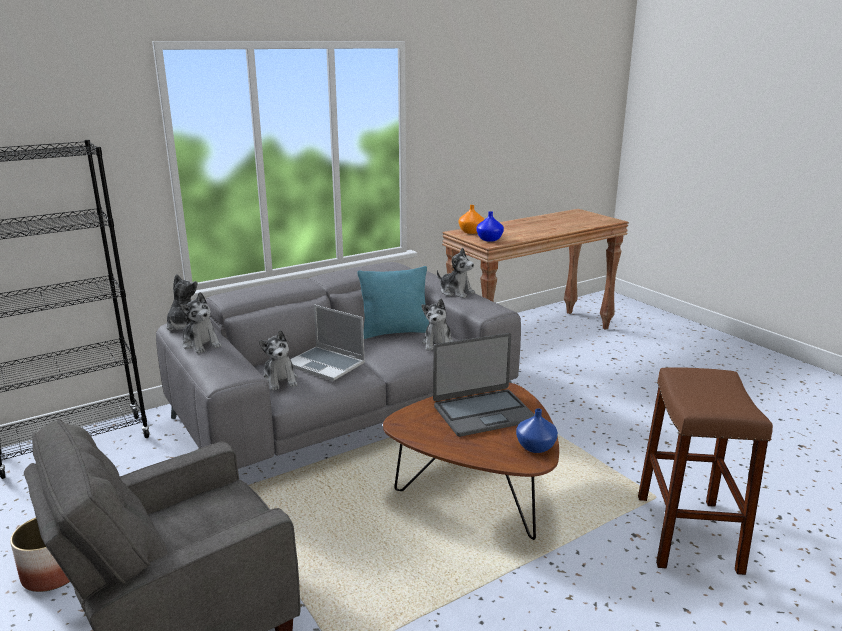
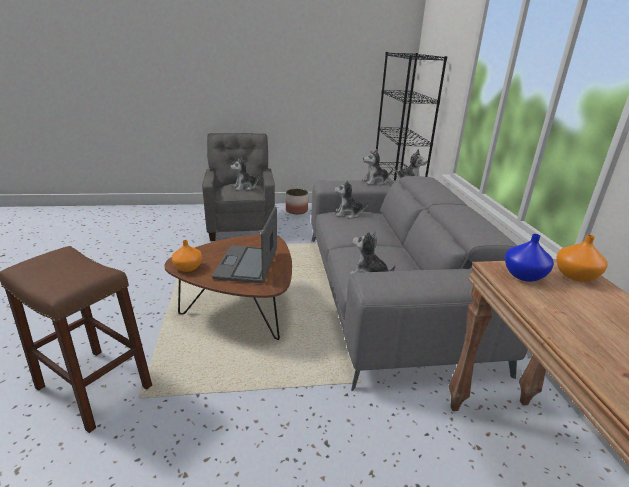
camera: 115 degrees right, 5 degrees up
(327, 365) = (359, 228): laptop -> none
(395, 332) = (407, 264): turquoise pillow -> none
(456, 292) = (439, 278): plush toy -> plush toy (245, 187)
(536, 446) = (188, 268): blue vase -> orange vase

